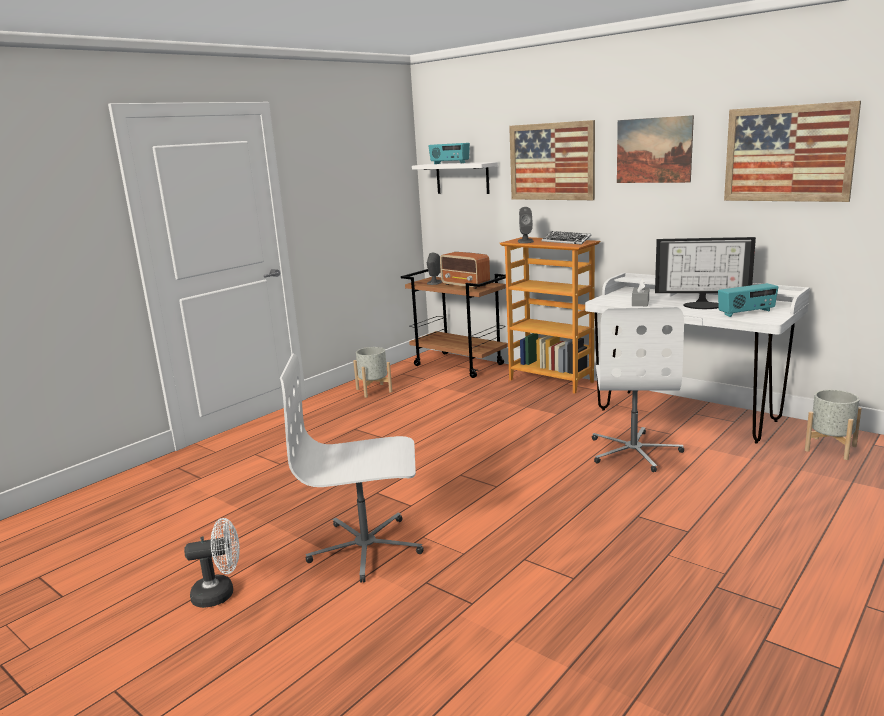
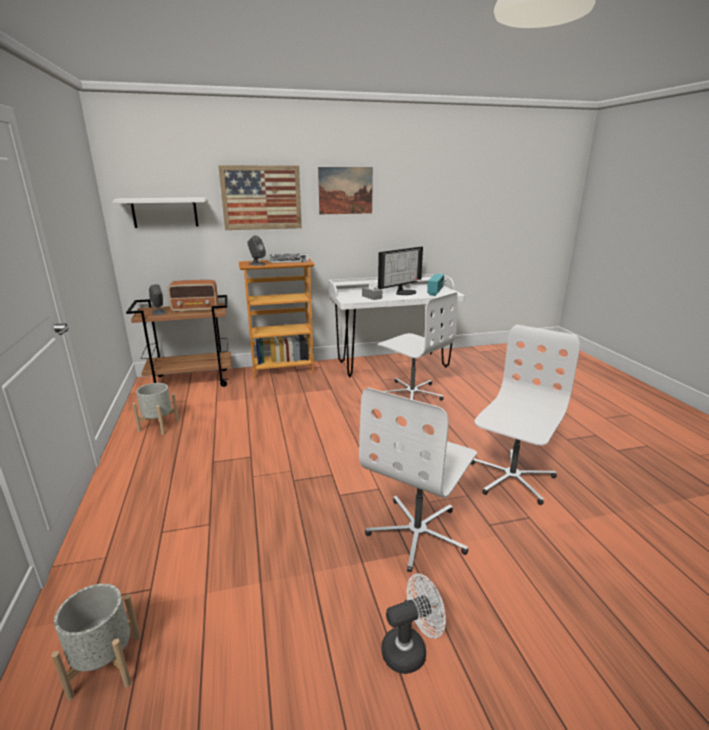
camera: 55 degrees left, 5 degrees up
(220, 593) = (410, 649): white fan -> white fan turned 45 degrees clockwise
(449, 163) = (155, 198): radio -> none
(539, 569) = (510, 477): none -> white office chair
(788, 154) = (428, 195): picture -> none
(830, 448) = (471, 359): grey planter -> grey planter (105, 666)

